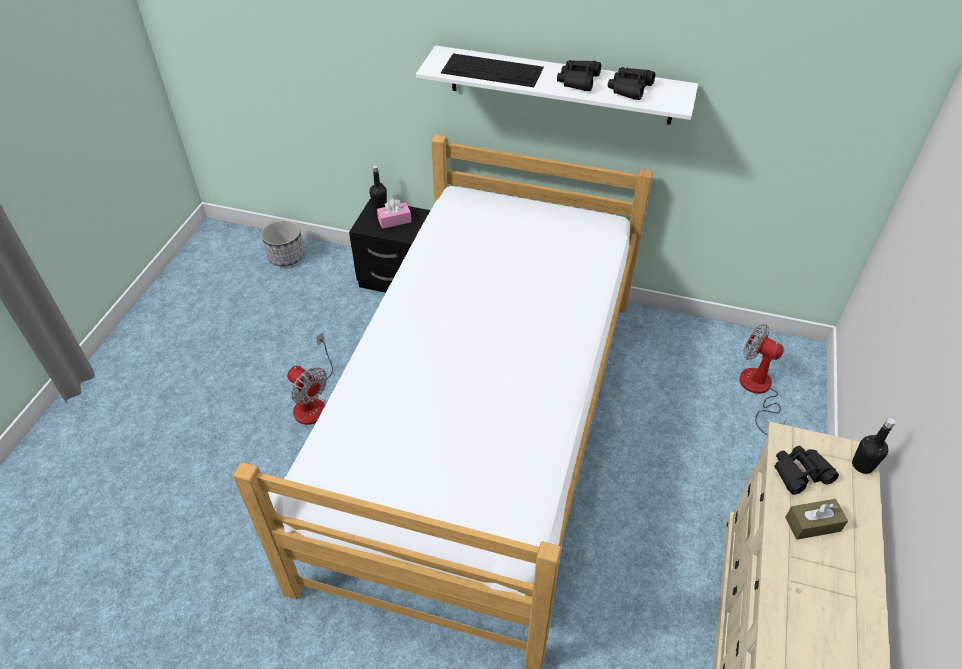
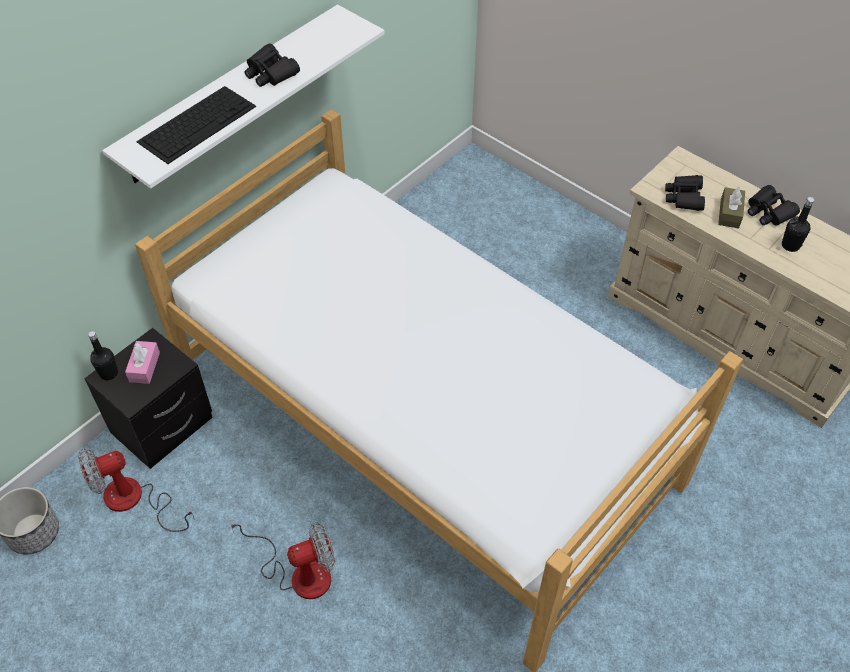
camera: 65 degrees left, 5 degrees up
(630, 89) = (312, 47): black binoculars -> black binoculars (768, 212)
(757, 391) = (495, 211): fan -> fan (135, 500)
(862, 465) = (691, 162): black bottle -> black bottle (790, 245)

